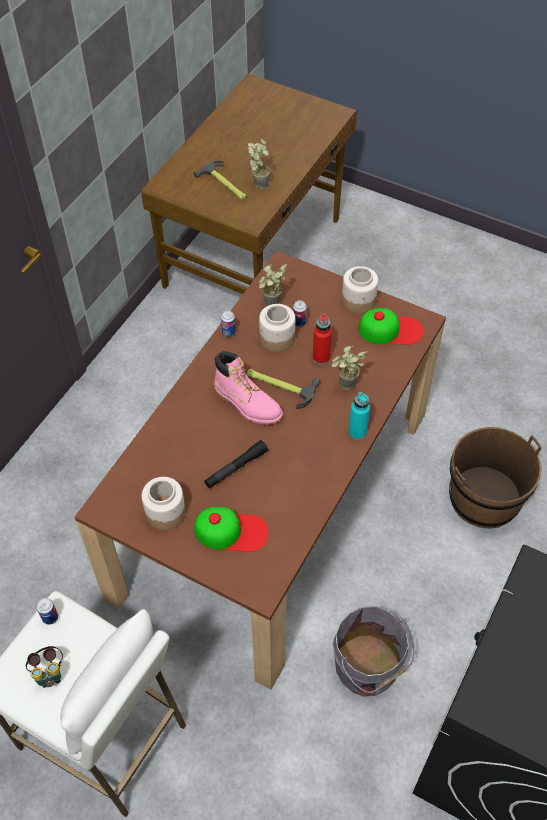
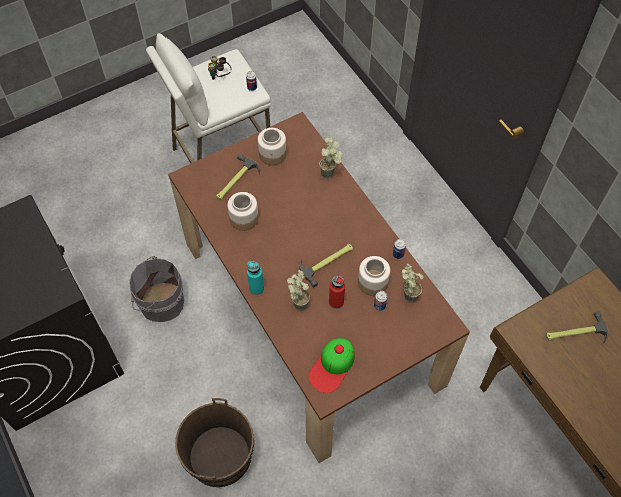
camera: 120 degrees right, 5 degrees up
(231, 531) = (235, 181): cap -> hammer
(236, 468) = (278, 204): black flashlight -> none
(248, 404) = (324, 235): pink boot -> none
(259, 183) = (564, 362): potted plant -> potted plant (331, 174)
(359, 301) = (376, 361): jar -> jar (243, 219)

